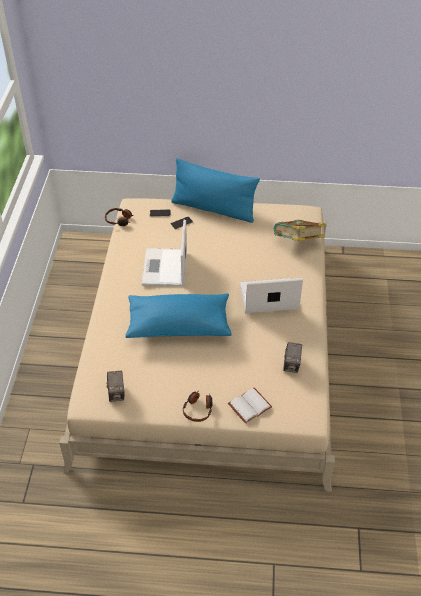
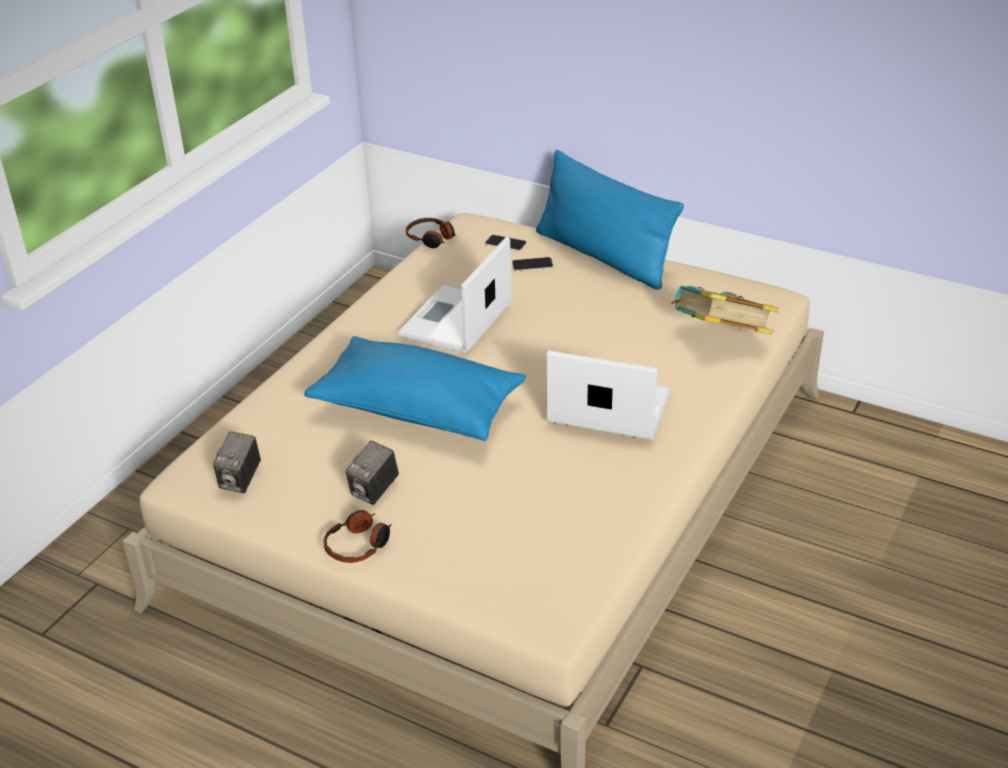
camera: 25 degrees right, 10 degrees down
(249, 405) = (454, 566): white book -> none
(291, 365) = (578, 526): camera -> camera (374, 491)

